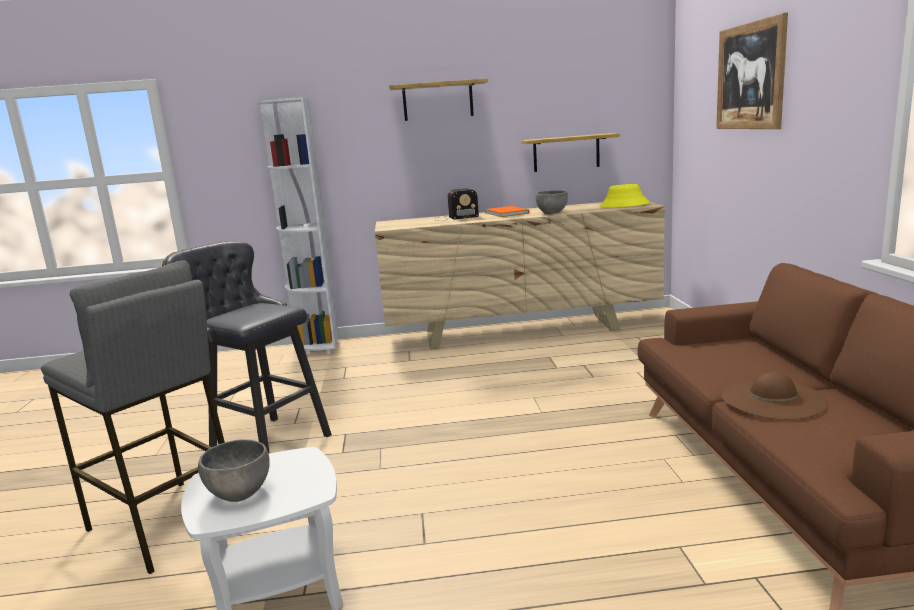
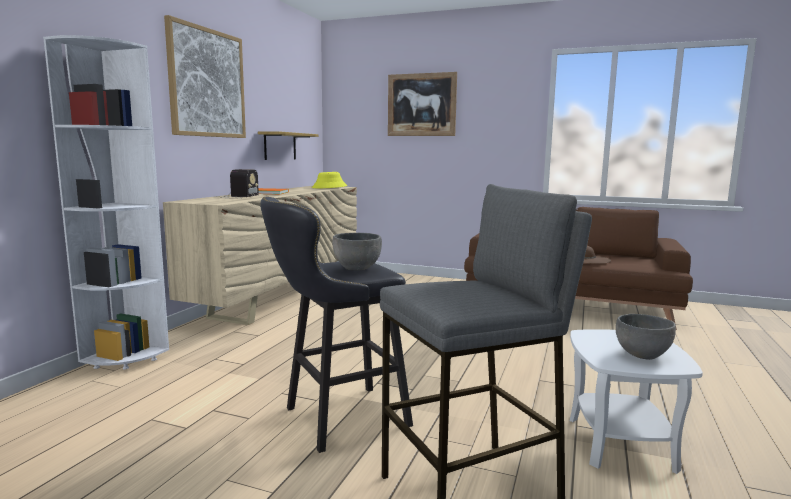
camera: 65 degrees left, 5 degrees down
(438, 101) = (207, 83): shelf -> picture
(551, 213) = (306, 191): grey bowl -> grey bowl (357, 268)

